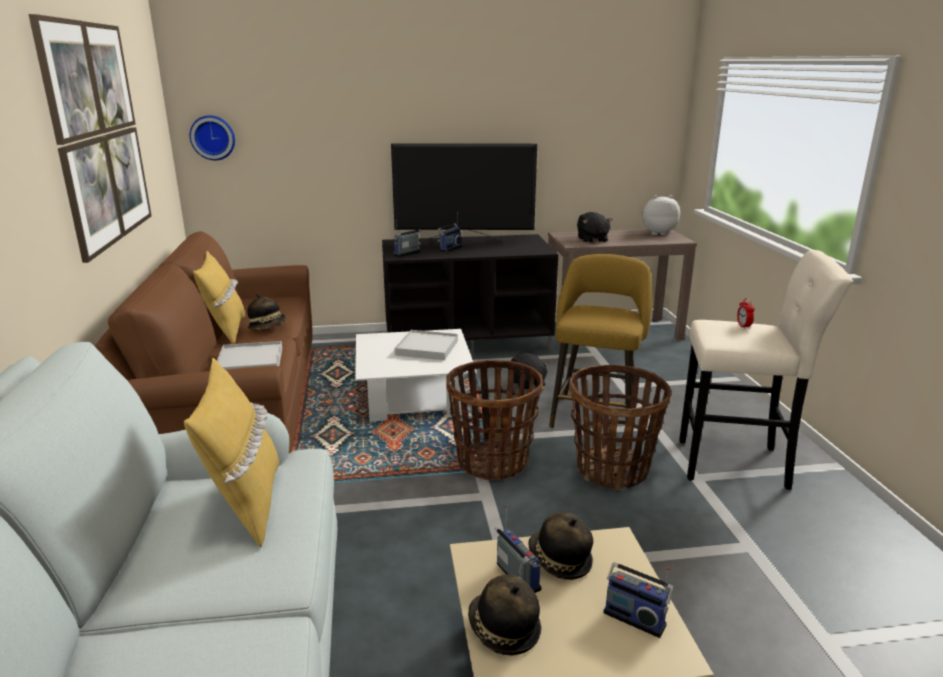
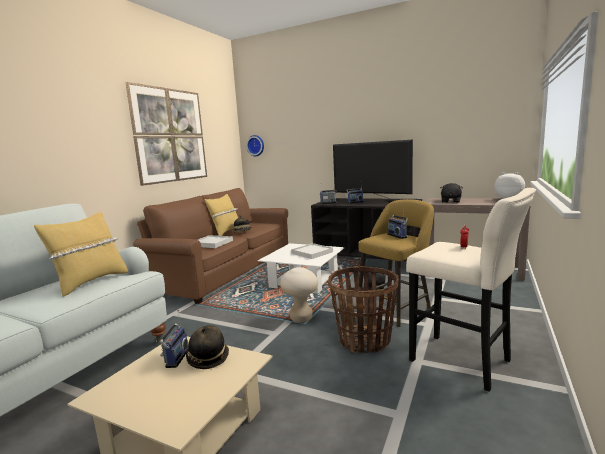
camera: 35 degrees right, 10 degrees down
(493, 462) = (301, 318): basket -> beige stool
(503, 629) = (131, 377): hat -> none
(635, 617) = (194, 399): radio -> radio (398, 236)

